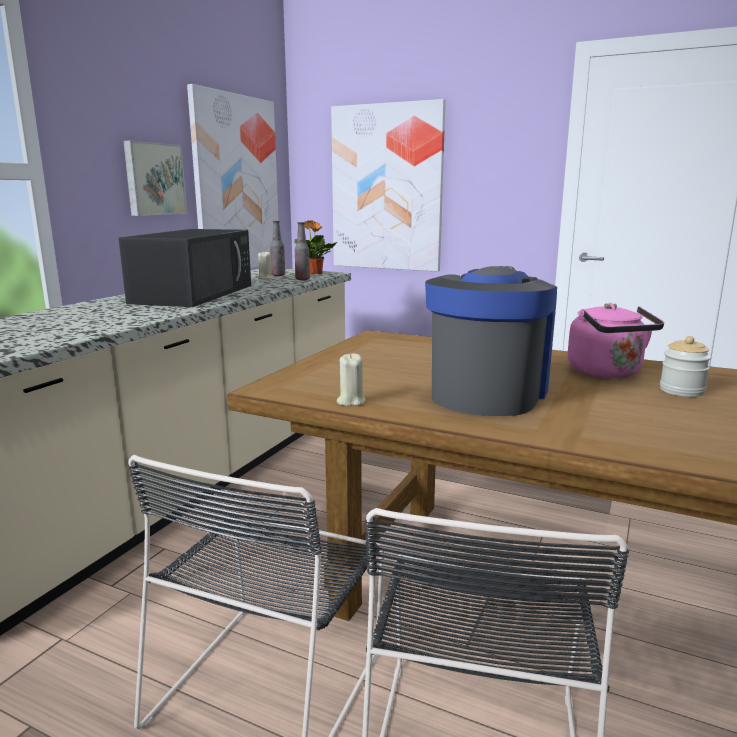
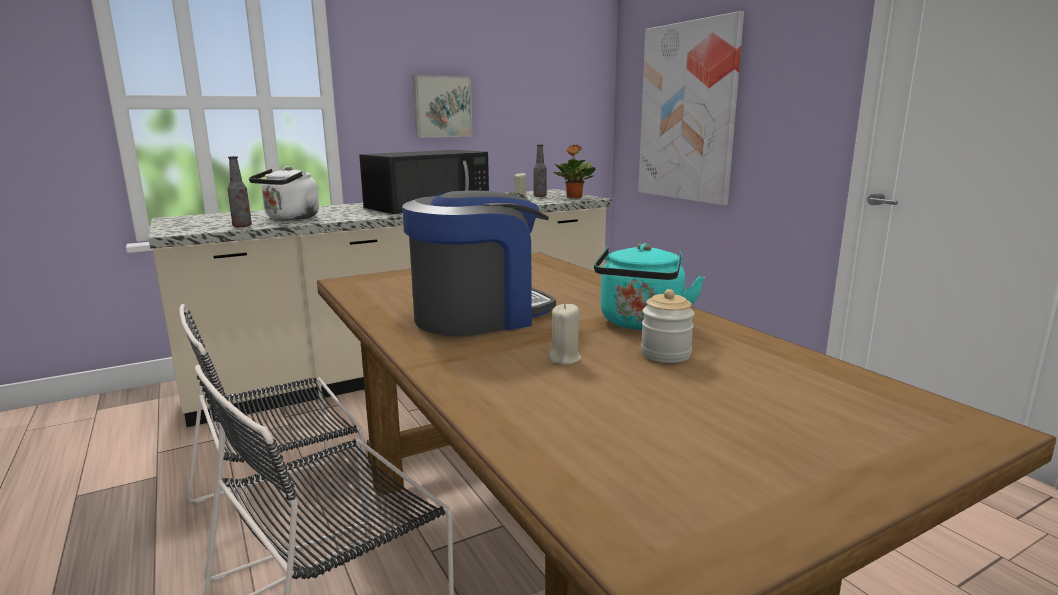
camera: 35 degrees right, 0 degrees up
(75, 325) = (290, 218): none -> white kettle
(236, 184) = (538, 110): picture -> none
(302, 279) = (546, 201): bottle -> bottle (242, 226)
(350, 401) = (368, 300): beige candle -> beige candle (564, 358)
(607, 373) = (640, 323): pink kettle -> turquoise kettle

